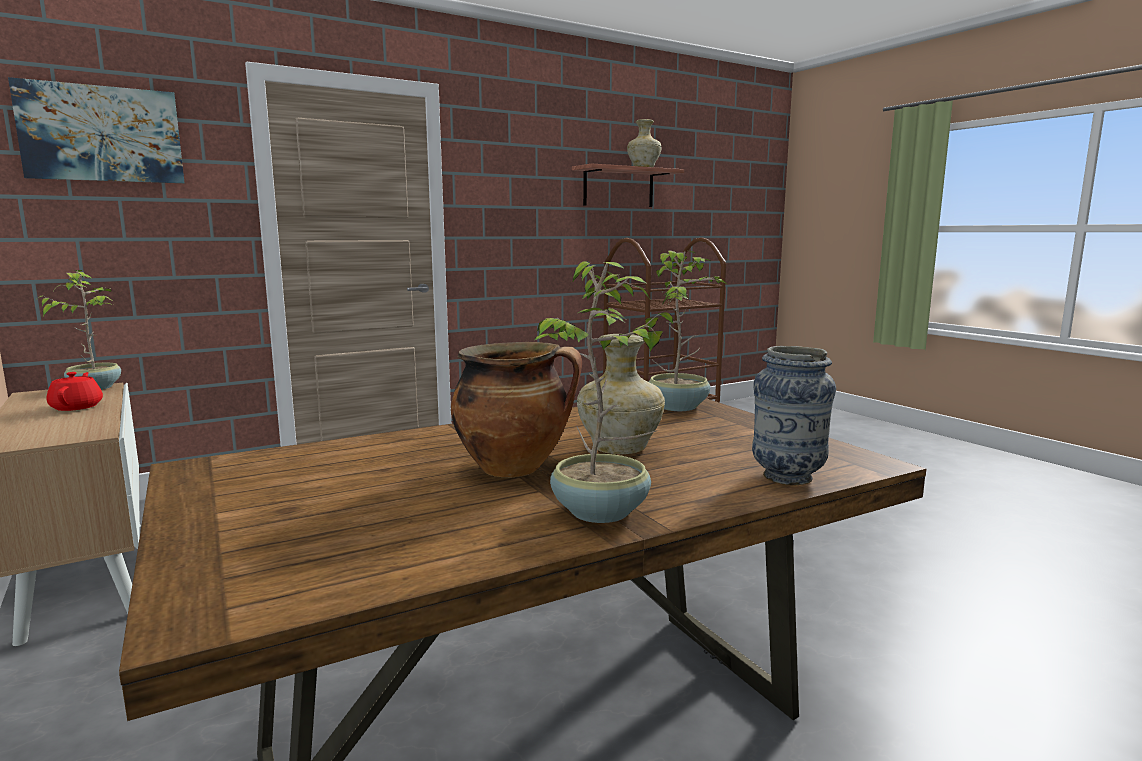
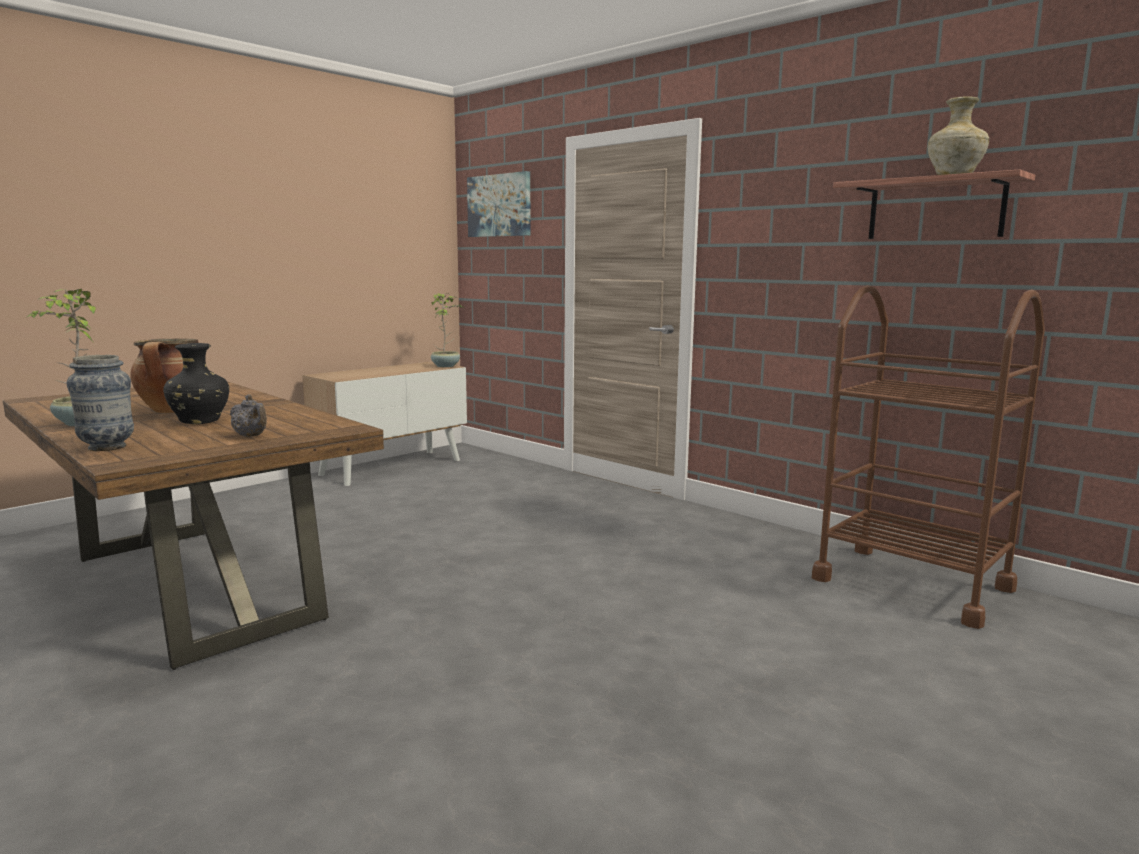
camera: 75 degrees right, 0 degrees up
(77, 407) = (398, 370): red teapot -> none
(618, 449) = (200, 422): beige vase -> black vase
(679, 406) = (320, 428): potted plant -> none
(718, 426) = (251, 436): none -> grey teapot

